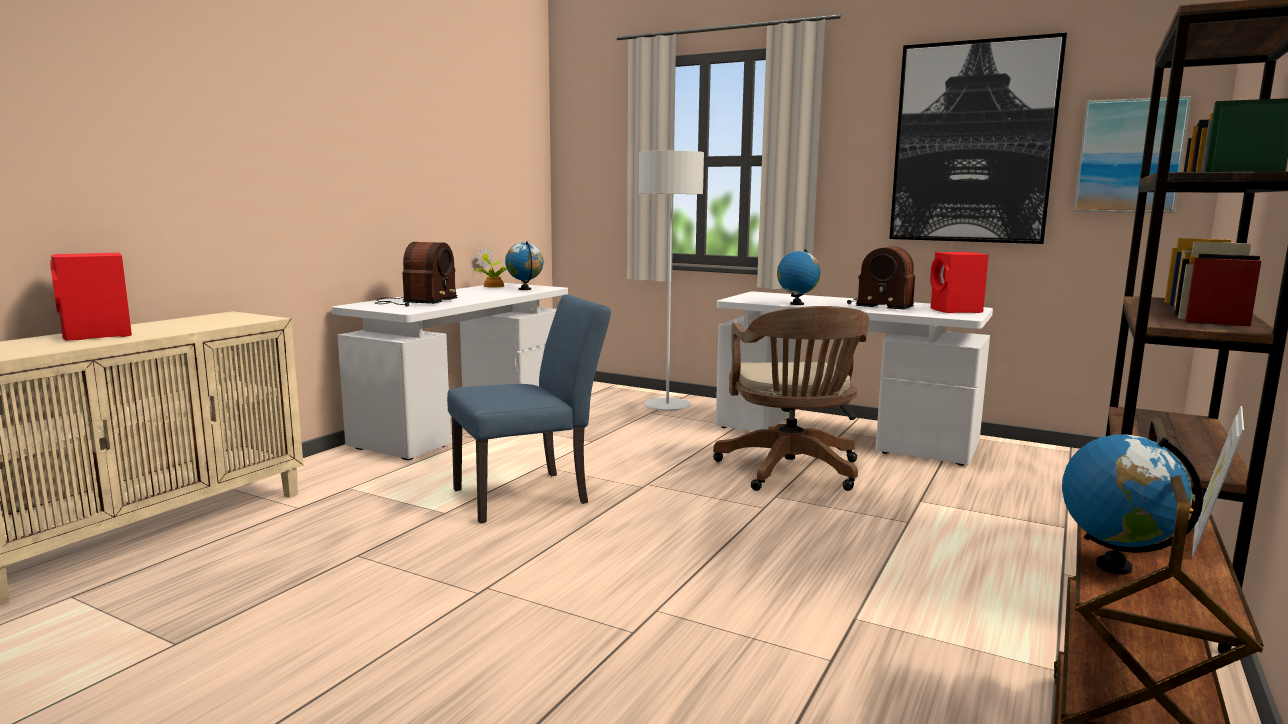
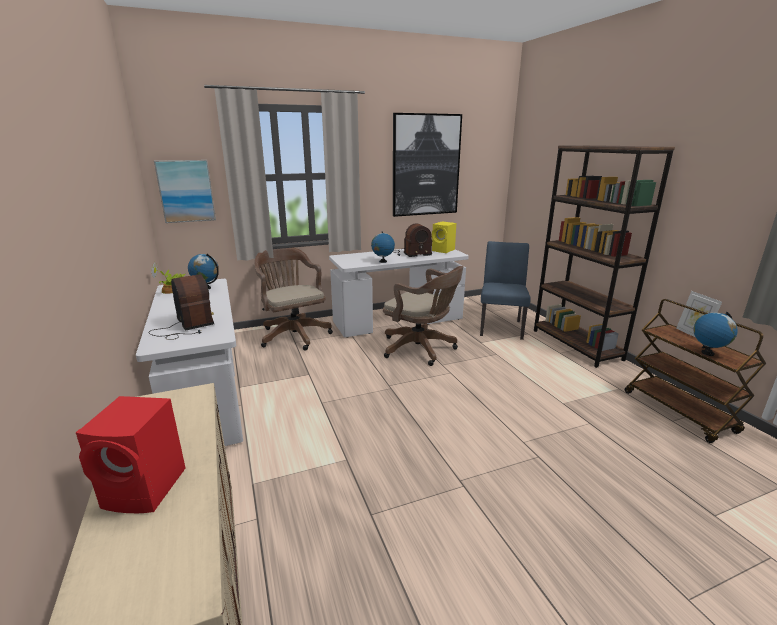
camera: 50 degrees left, 10 degrees up
(531, 495) = (358, 422): blue chair -> blue chair (501, 326)
(667, 406) = (293, 334): grey floor lamp -> brown office chair
(956, 311) = (443, 250): red speaker -> yellow speaker
(1129, 156) = (483, 171): picture -> picture (186, 191)

